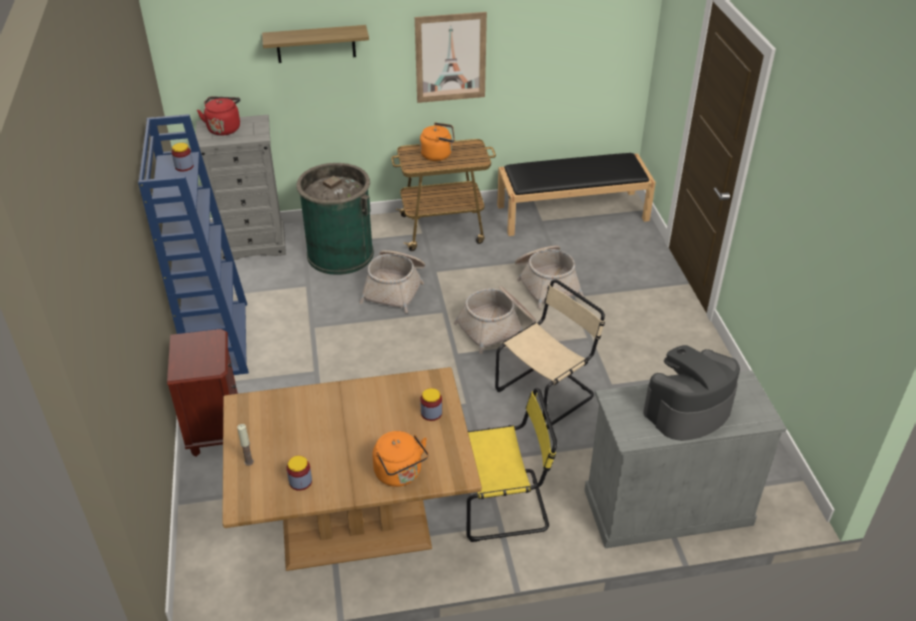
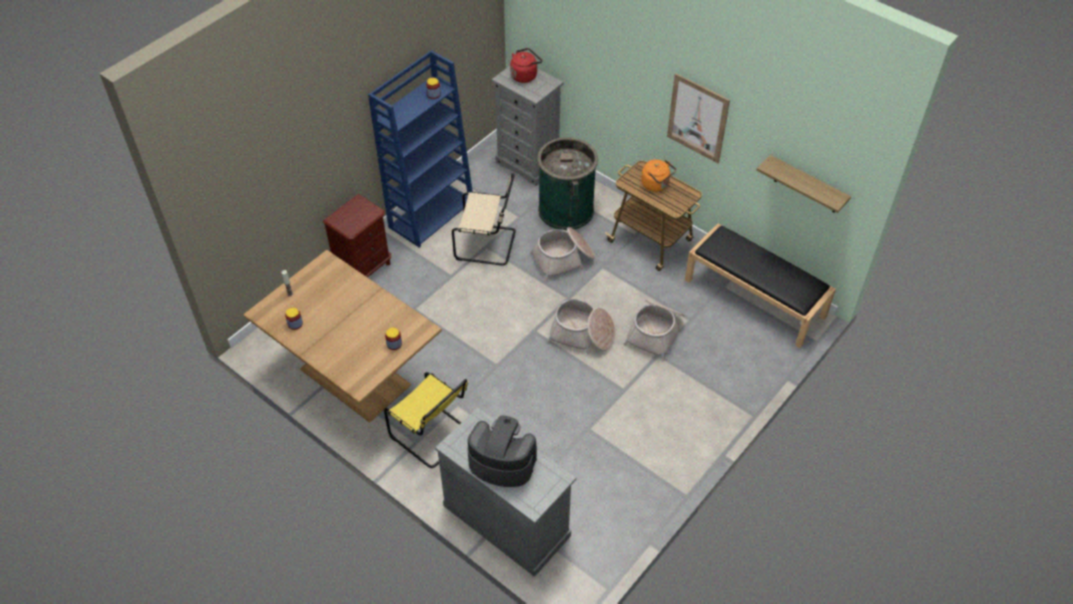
camera: 50 degrees right, 10 degrees up
(315, 44) = (604, 52): shelf -> shelf (807, 185)
(400, 474) = (336, 360): orange kettle -> none
(547, 392) = (547, 399): beige chair -> beige chair (488, 244)

